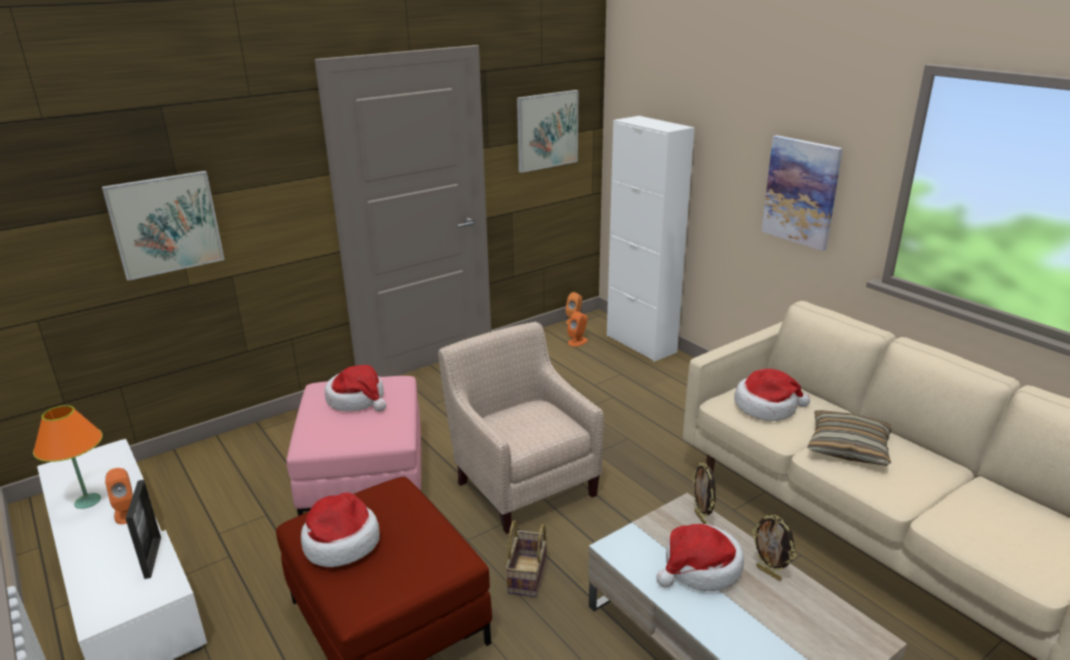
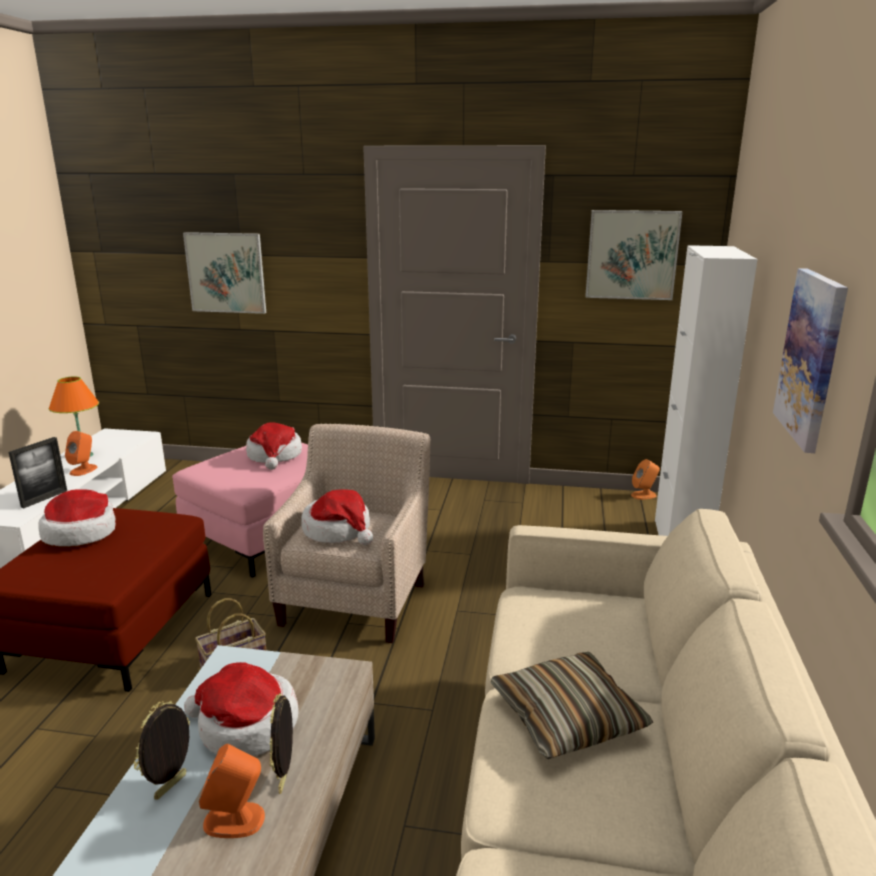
camera: 45 degrees right, 5 degrees down
(577, 341) = (614, 513): orange speaker -> orange speaker (235, 820)
(701, 518) = (335, 690): picture frame -> picture frame (172, 787)
(767, 407) = (563, 625): hat -> hat (338, 530)

